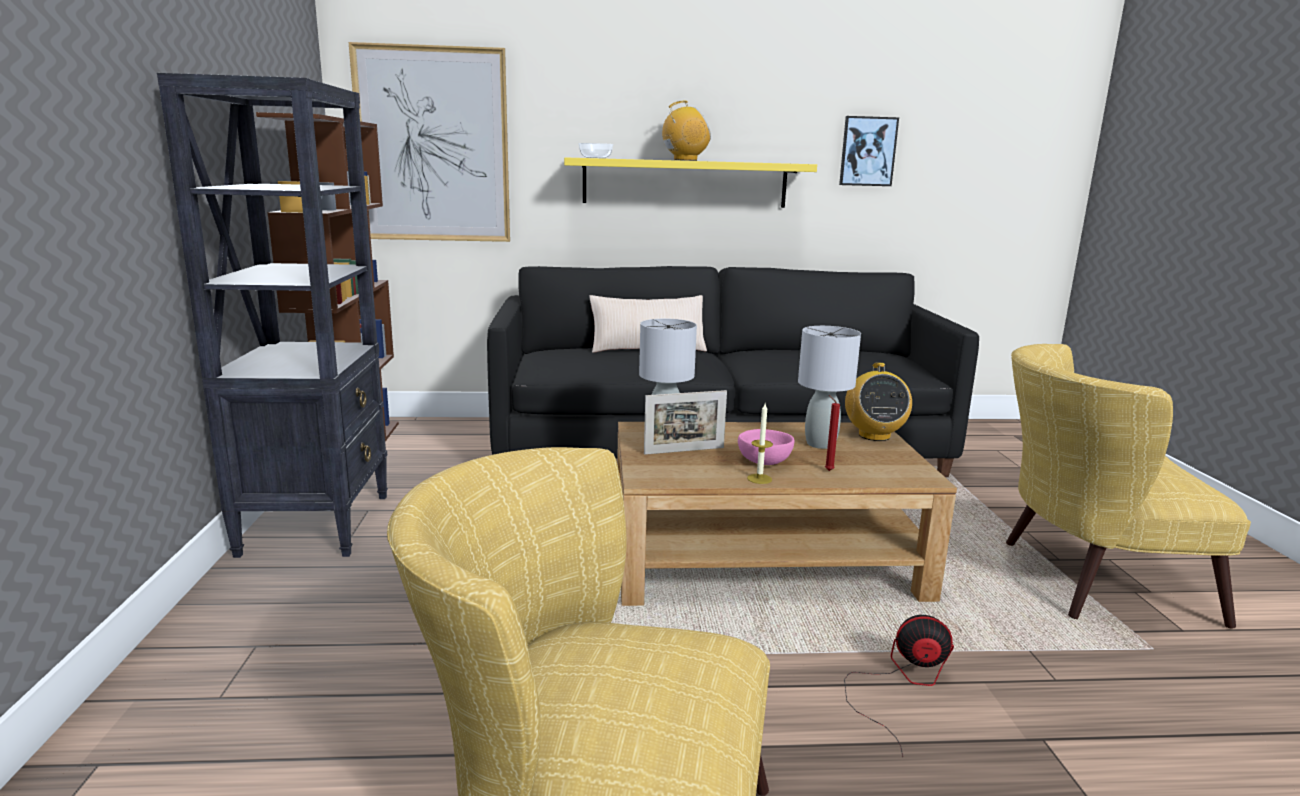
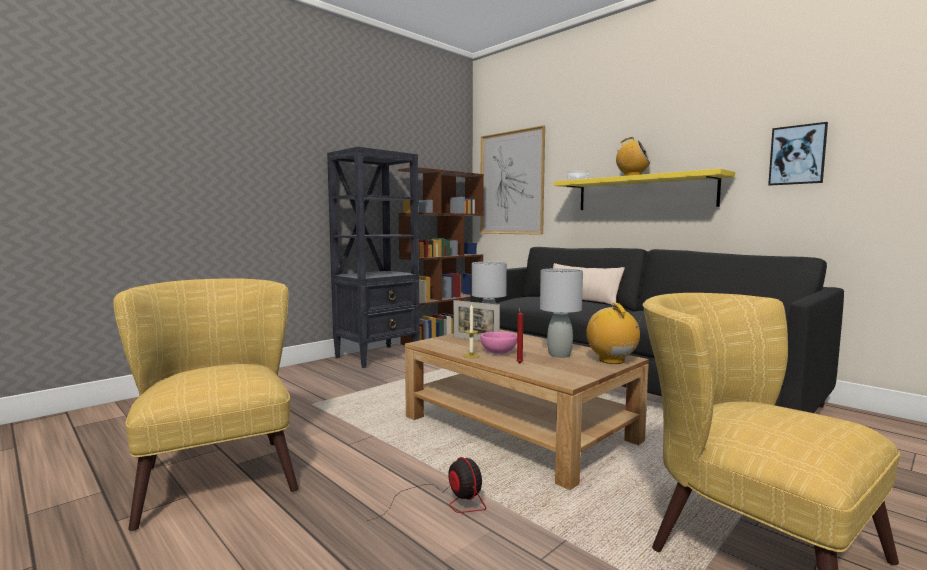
camera: 50 degrees right, 10 degrees down
(873, 435) = (612, 360): radio -> radio turned 120 degrees clockwise

